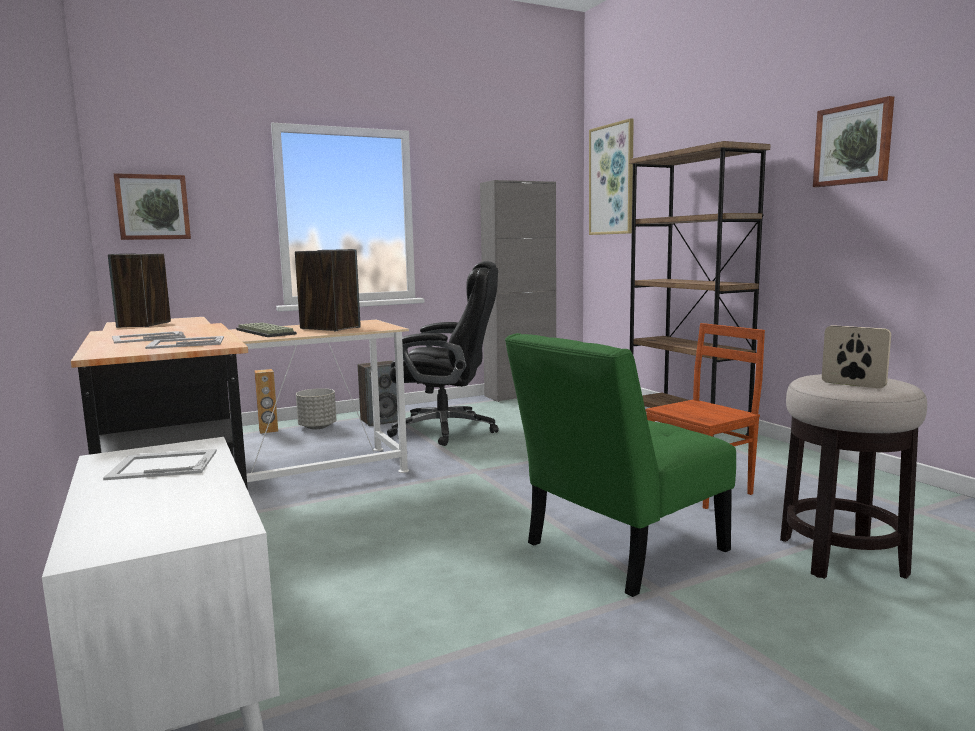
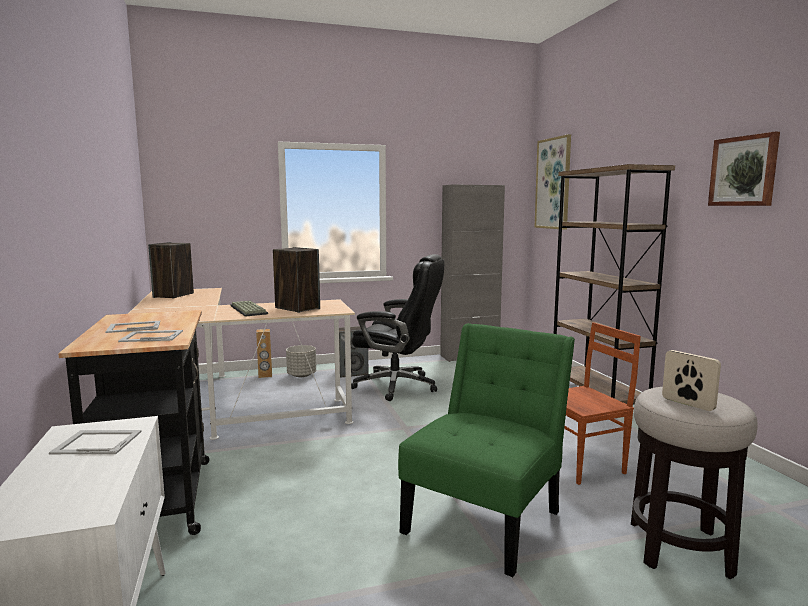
camera: 10 degrees right, 0 degrees up
(153, 207) = (188, 206): picture -> none
(618, 551) = (486, 518): green chair -> green chair turned 150 degrees clockwise

